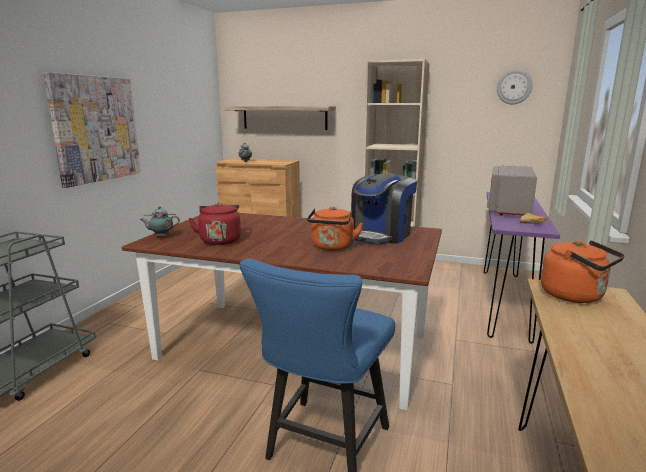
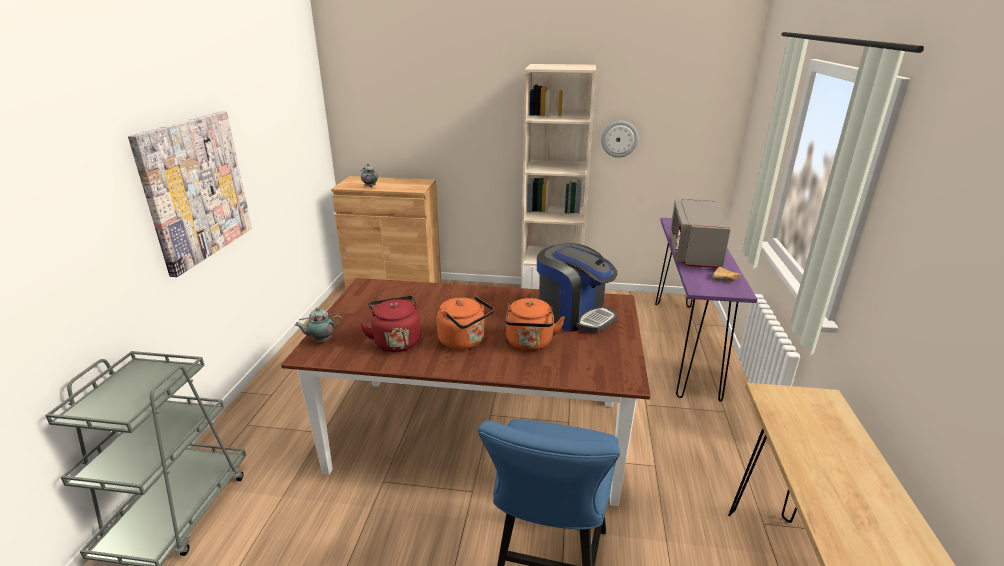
camera: 10 degrees left, 10 degrees up
(284, 117) = (414, 126): shelf -> none
(380, 235) = (573, 314): coffee machine -> coffee machine turned 75 degrees counterclockwise
(514, 87) = (692, 96): wall clock -> wall clock (619, 139)
(576, 296) = (798, 408): orange kettle -> orange kettle (464, 342)

